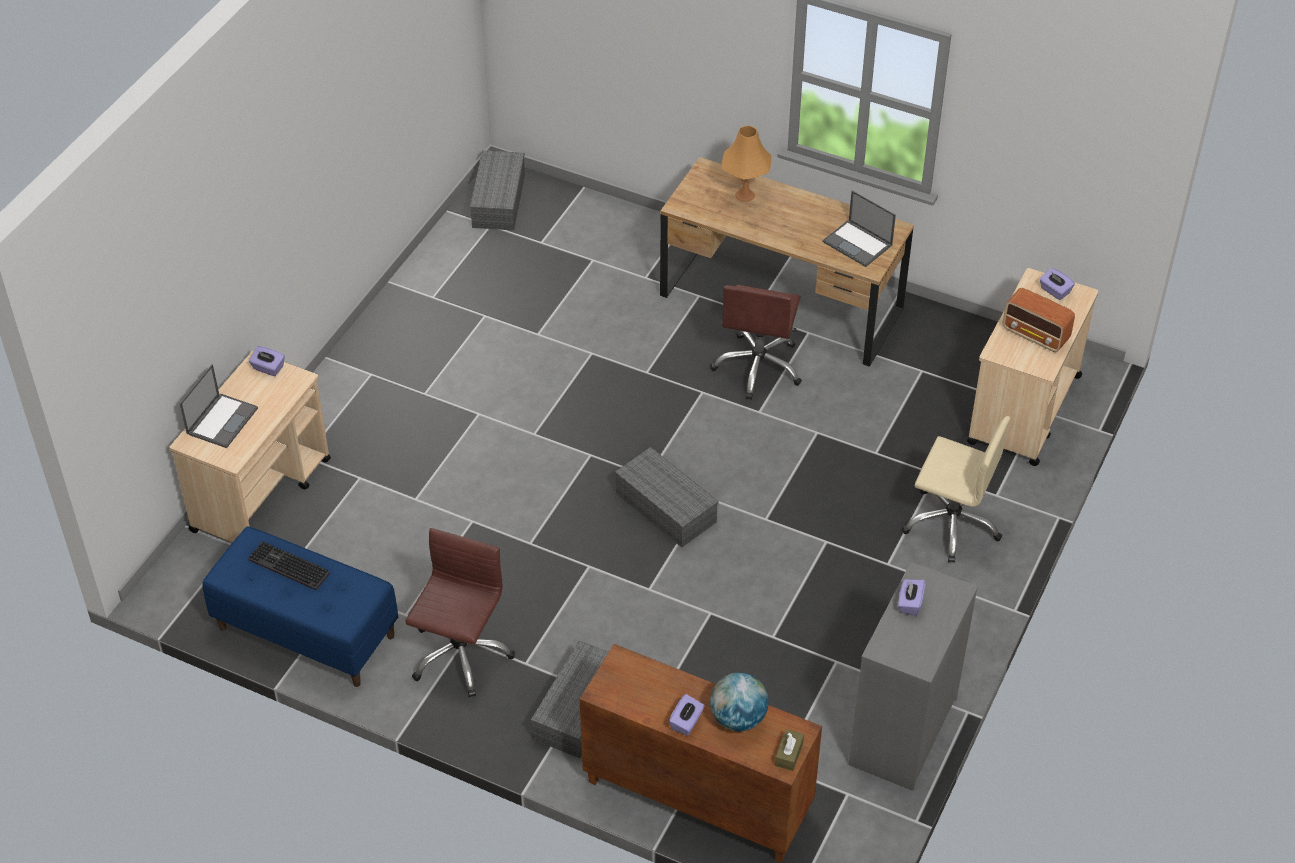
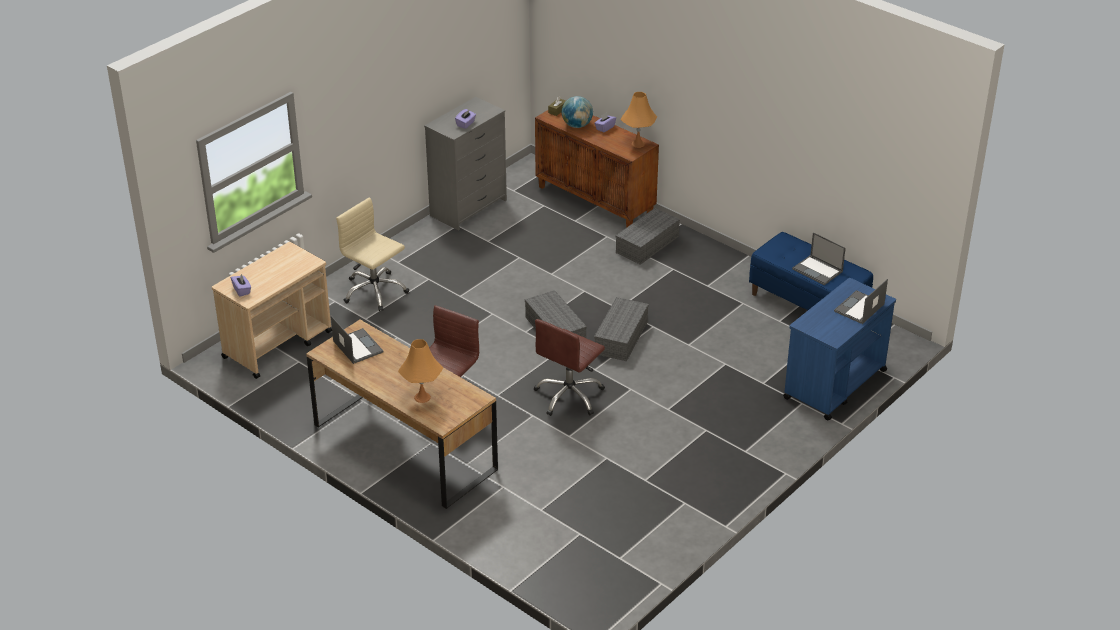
camera: 165 degrees left, 10 degrees down
(262, 494) = (834, 384): beige cart -> blue cart
(268, 368) = (825, 334): purple tissue box -> none
(287, 567) = (818, 270): keyboard -> laptop
(460, 654) = (712, 279): brown office chair -> brown office chair (569, 396)
(498, 200) = (606, 582): grey storage box -> grey storage box (621, 338)
(615, 691) = (638, 144): none -> orange table lamp
(1036, 335) = (278, 267): radio -> none

